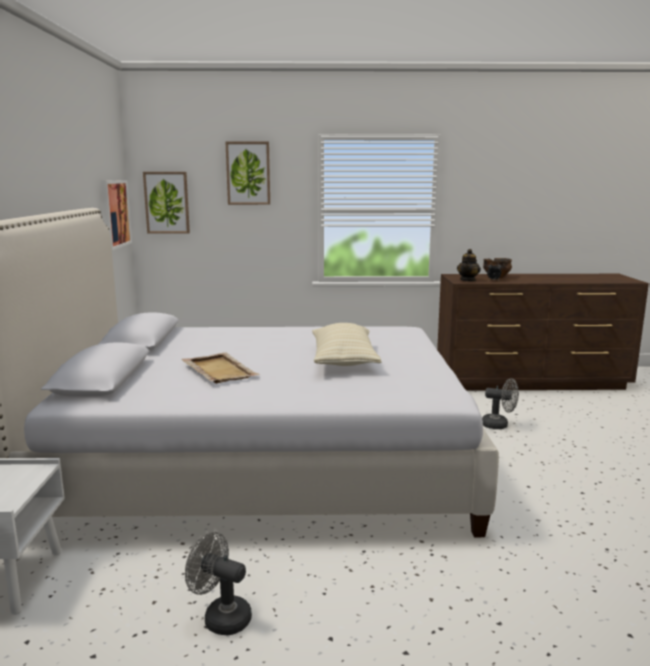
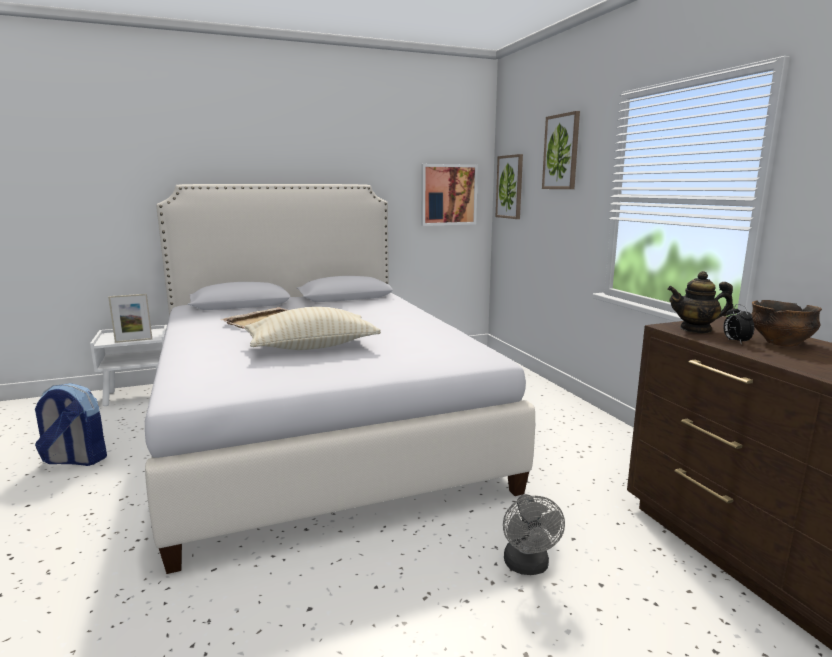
camera: 70 degrees right, 0 degrees up
(32, 483) = (133, 340): none -> picture frame
(221, 617) = (75, 460): grey fan -> backpack

